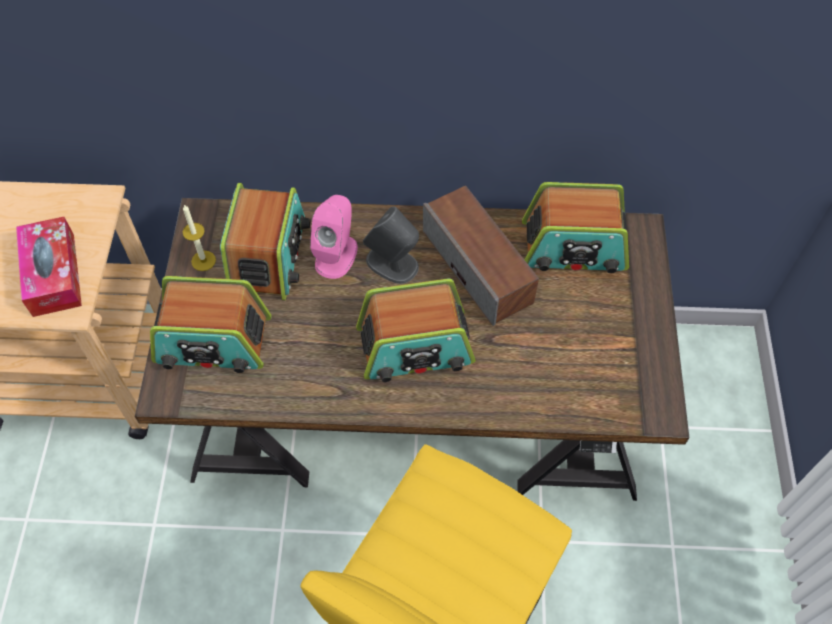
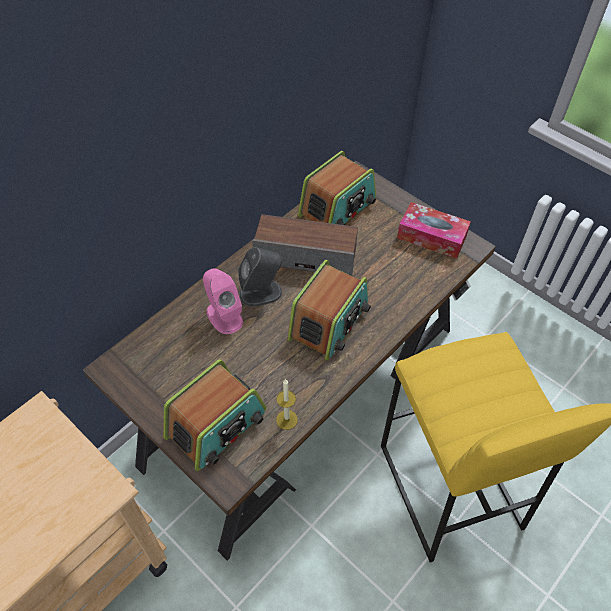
camera: 50 degrees left, 5 degrees down
(53, 274) = (67, 483): tissue box -> tissue box (431, 237)
(203, 260) = (148, 389): candle -> candle (286, 419)
(269, 255) = (185, 350): radio -> none

